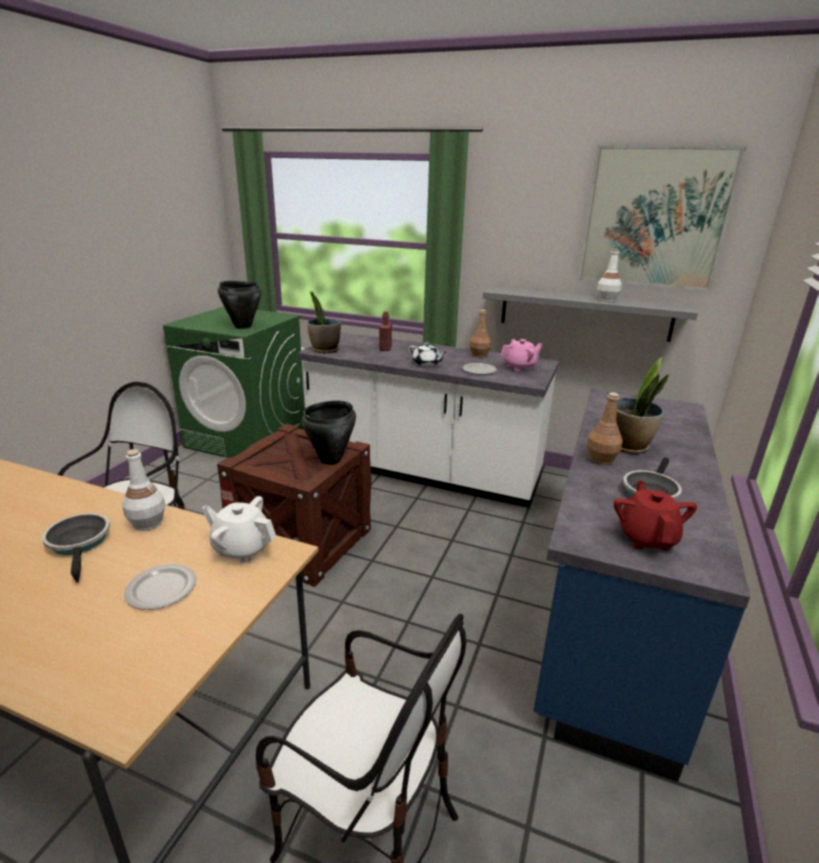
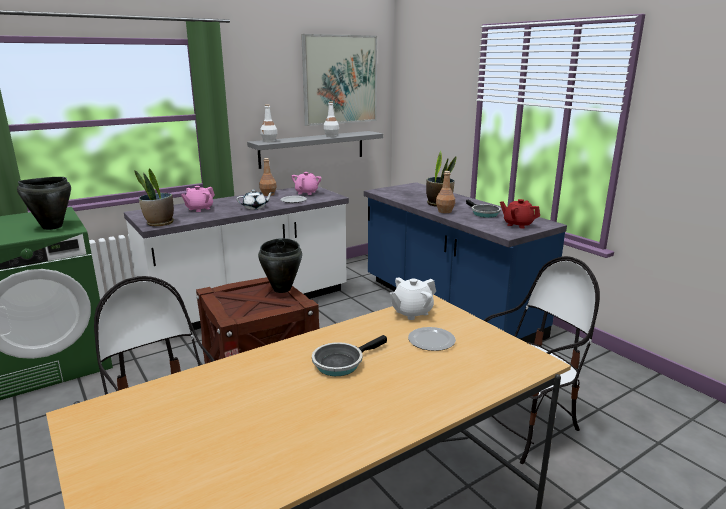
camera: 55 degrees left, 5 degrees down
(80, 543) = (341, 363): frying pan -> frying pan turned 45 degrees counterclockwise
(147, 523) = (342, 336): white bottle -> white bottle (269, 141)
(385, 348) = (199, 209): red bottle -> pink teapot

